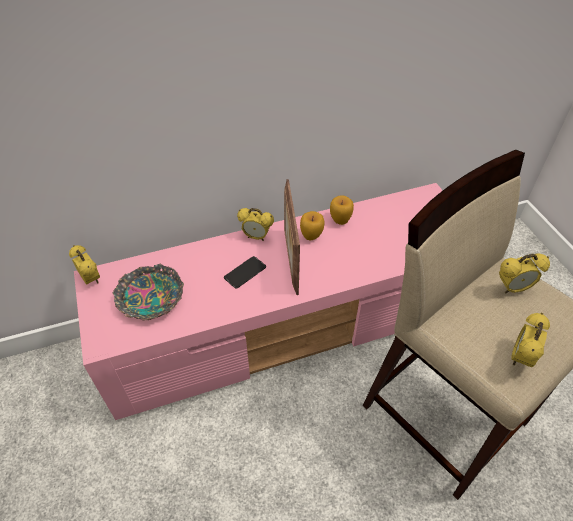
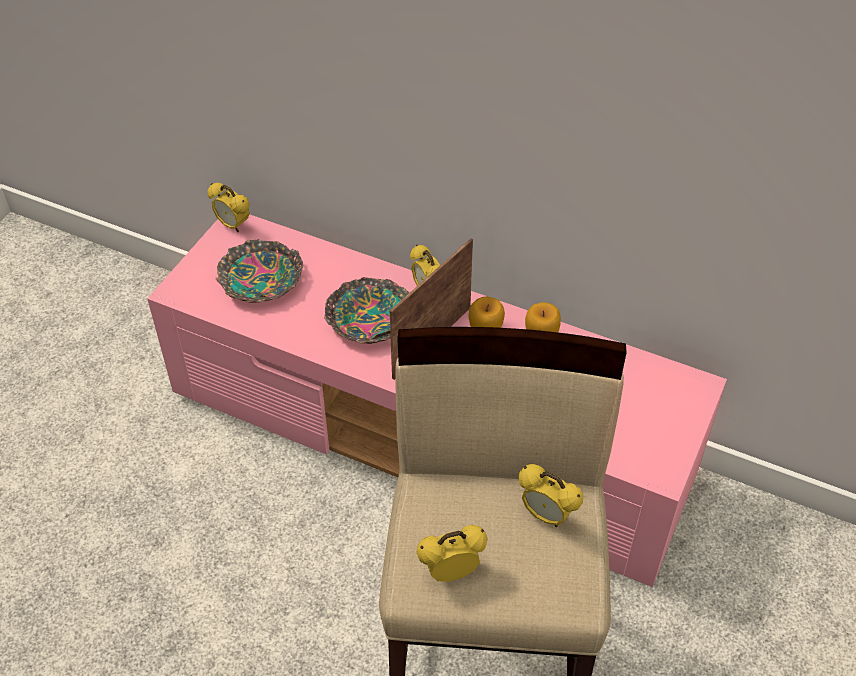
camera: 45 degrees right, 0 degrees up
(91, 279) = (233, 225): alarm clock -> alarm clock turned 120 degrees clockwise
(245, 272) = (371, 319): phone -> bowl

